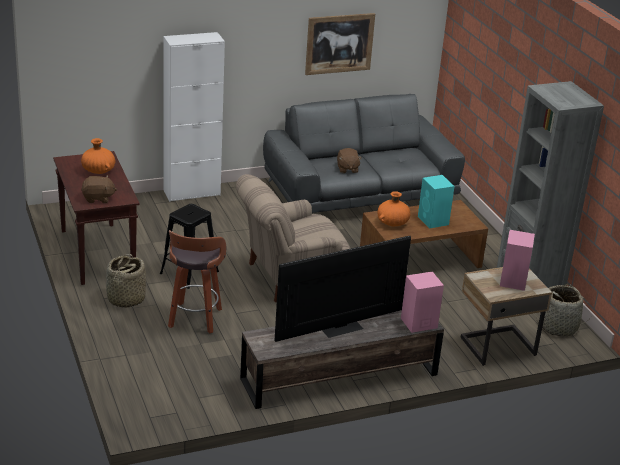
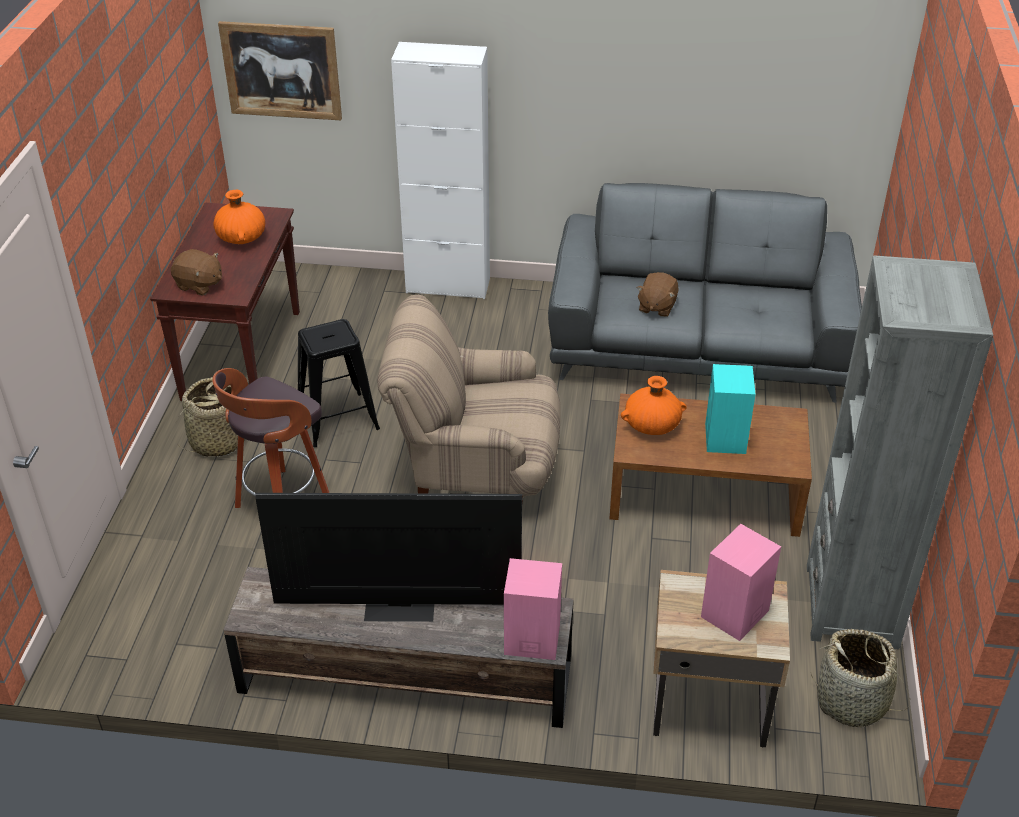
camera: 30 degrees right, 10 degrees up
(339, 43) = (702, 93): picture -> picture (281, 70)

